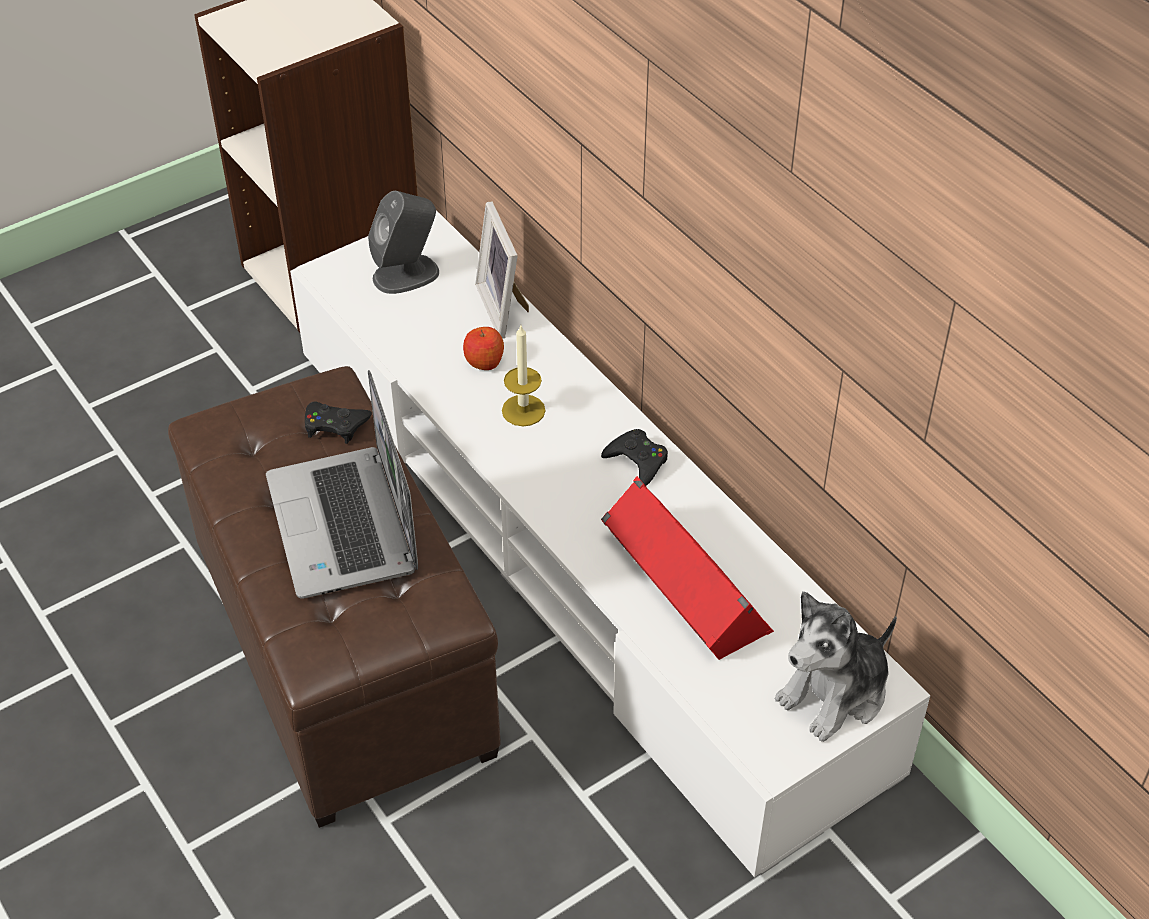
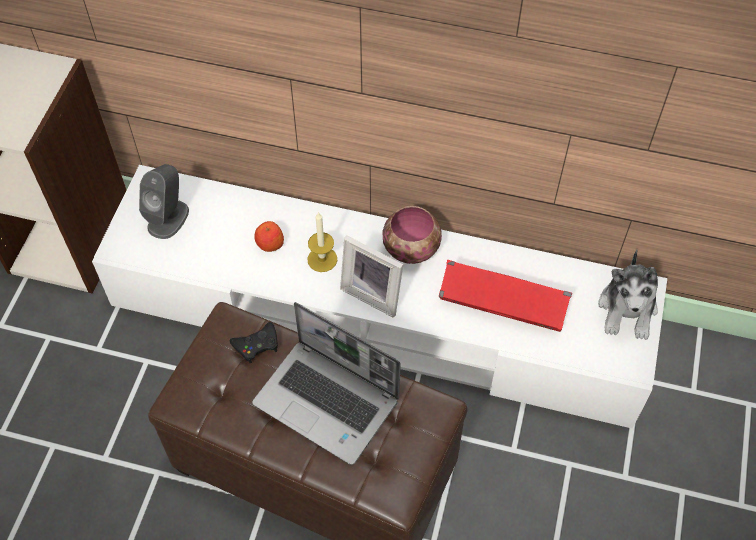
camera: 40 degrees left, 10 degrees up
(505, 307) = (248, 202): picture frame -> picture frame (374, 293)
(637, 461) = (412, 248): black game controller -> bowl

